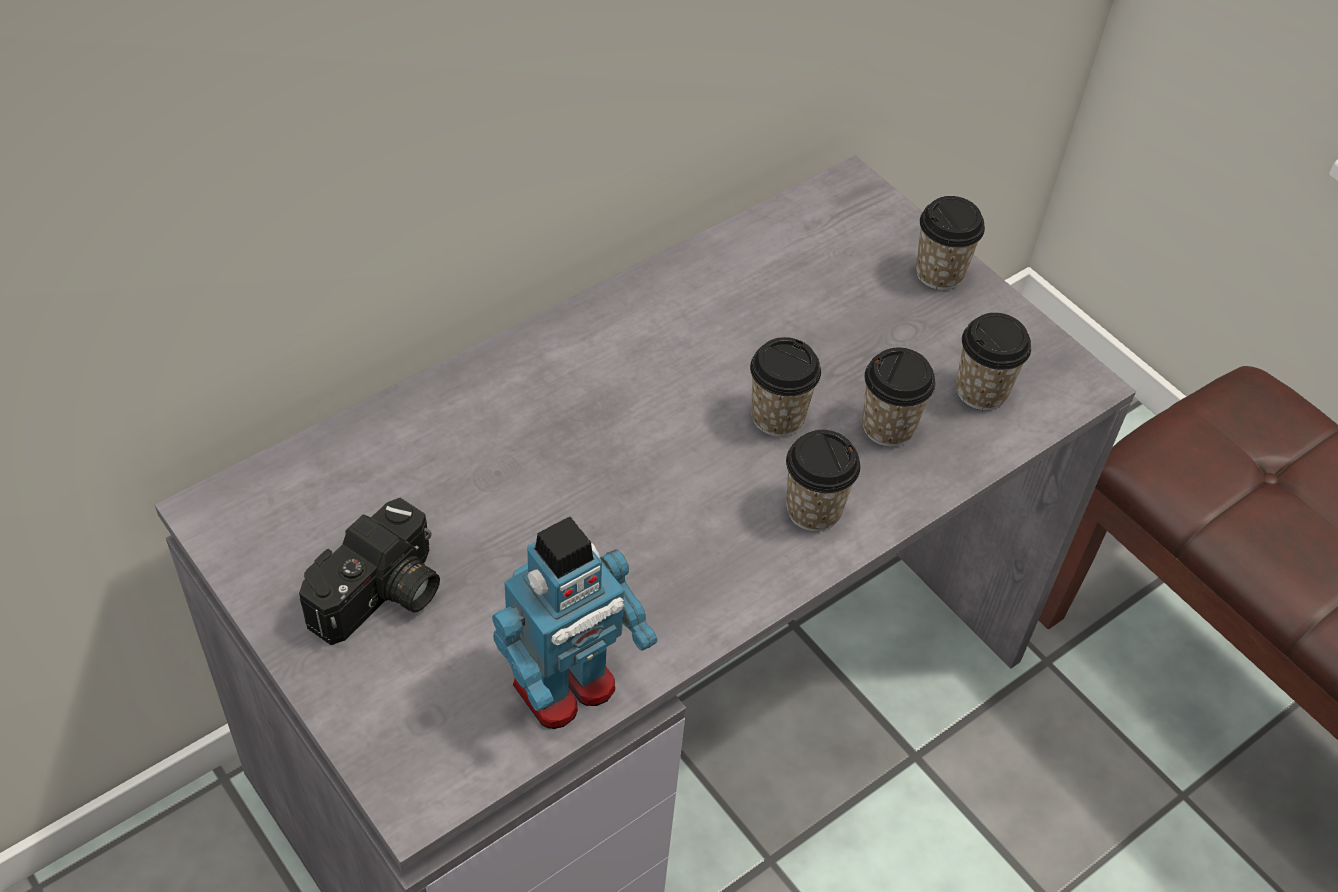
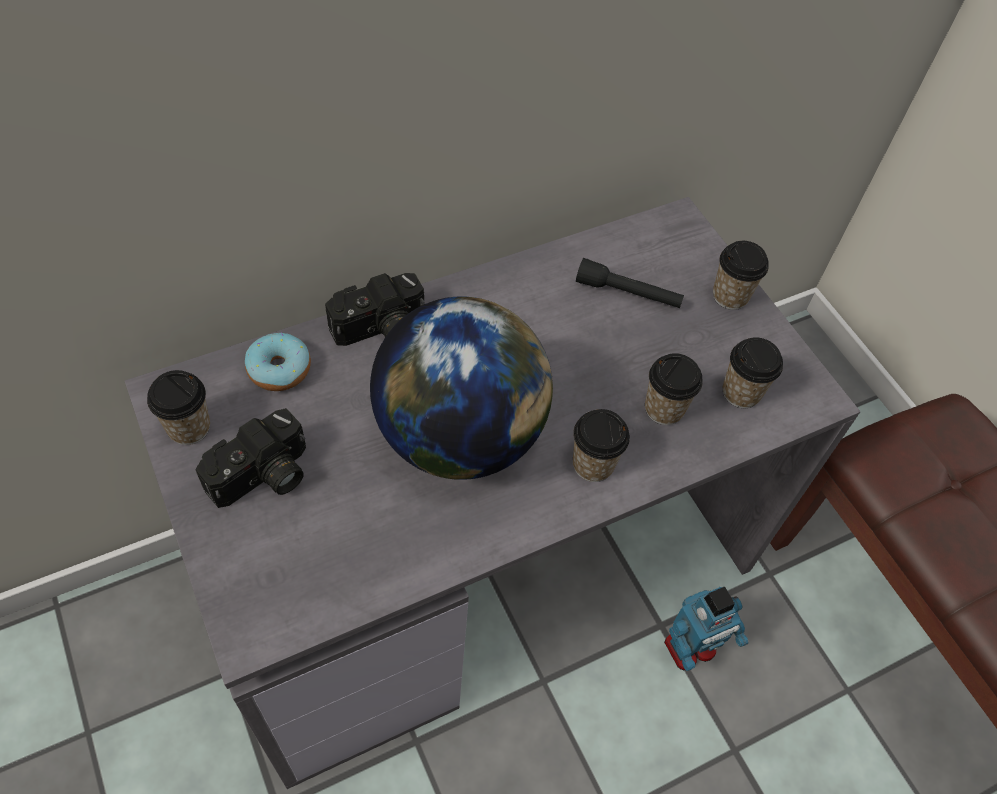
camera: 10 degrees right, 5 degrees up
(366, 456) = (279, 369): none -> donut
(490, 385) = (381, 330): none -> camera
(566, 687) = (377, 571): toy robot -> toy robot (690, 648)
(630, 502) = (459, 435): none -> globe
(777, 417) = (583, 388): cup -> cup (189, 427)
(806, 289) = (628, 293): none -> black flashlight

